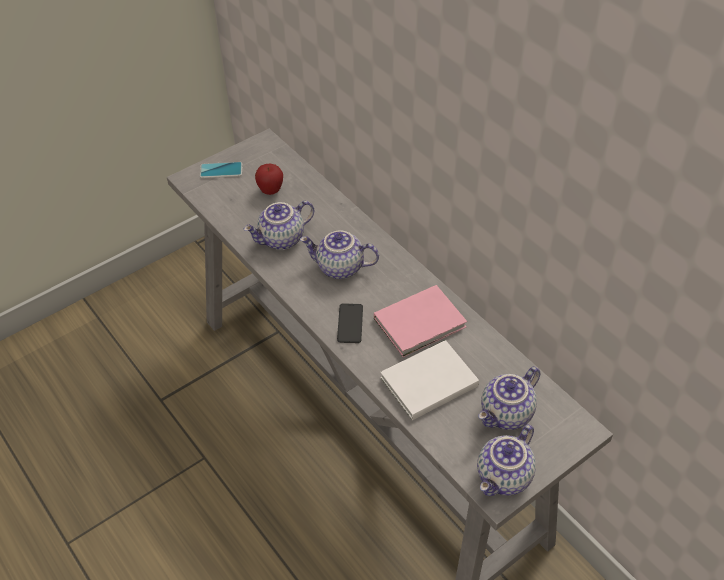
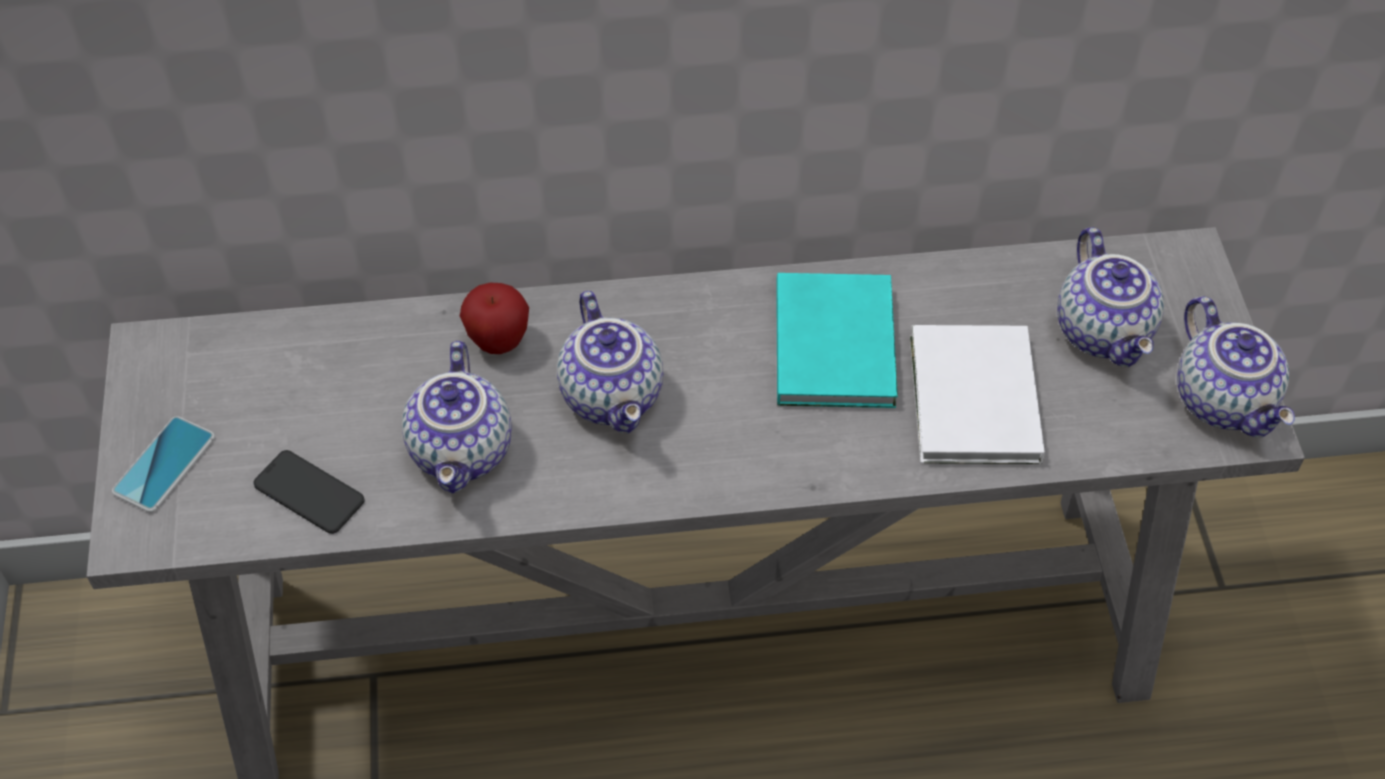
camera: 60 degrees left, 5 degrees up
(270, 191) = (307, 406): apple -> apple (498, 342)
(339, 268) = (614, 396): teapot -> teapot turned 60 degrees counterclockwise
(350, 323) = (764, 446): phone -> phone (309, 492)
(422, 323) = (837, 341): pink book -> turquoise book

